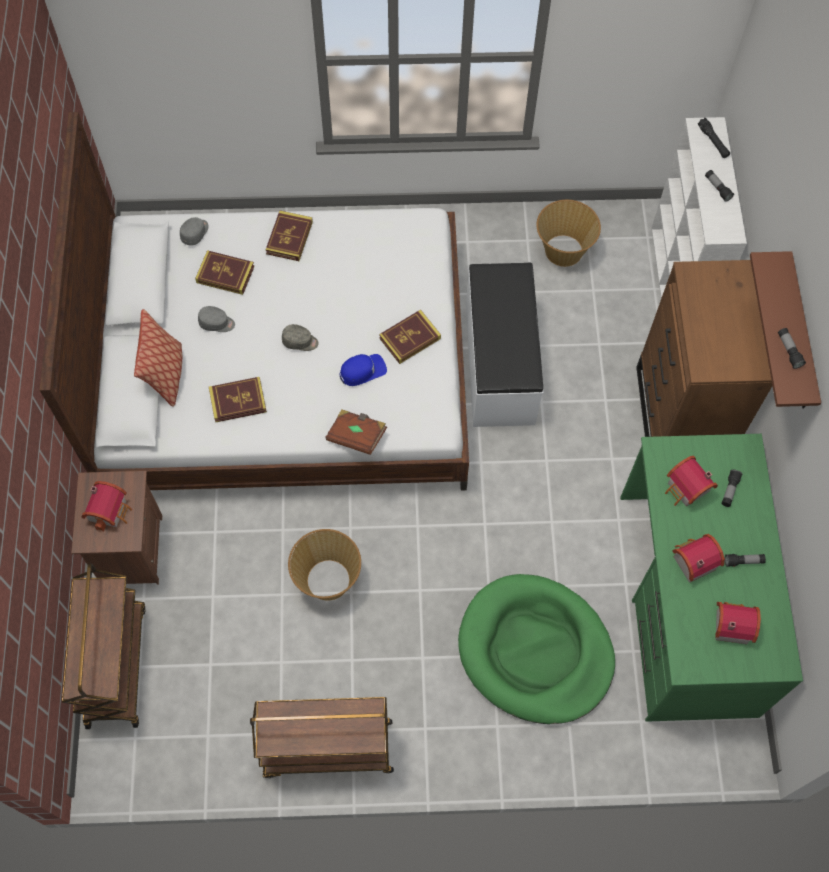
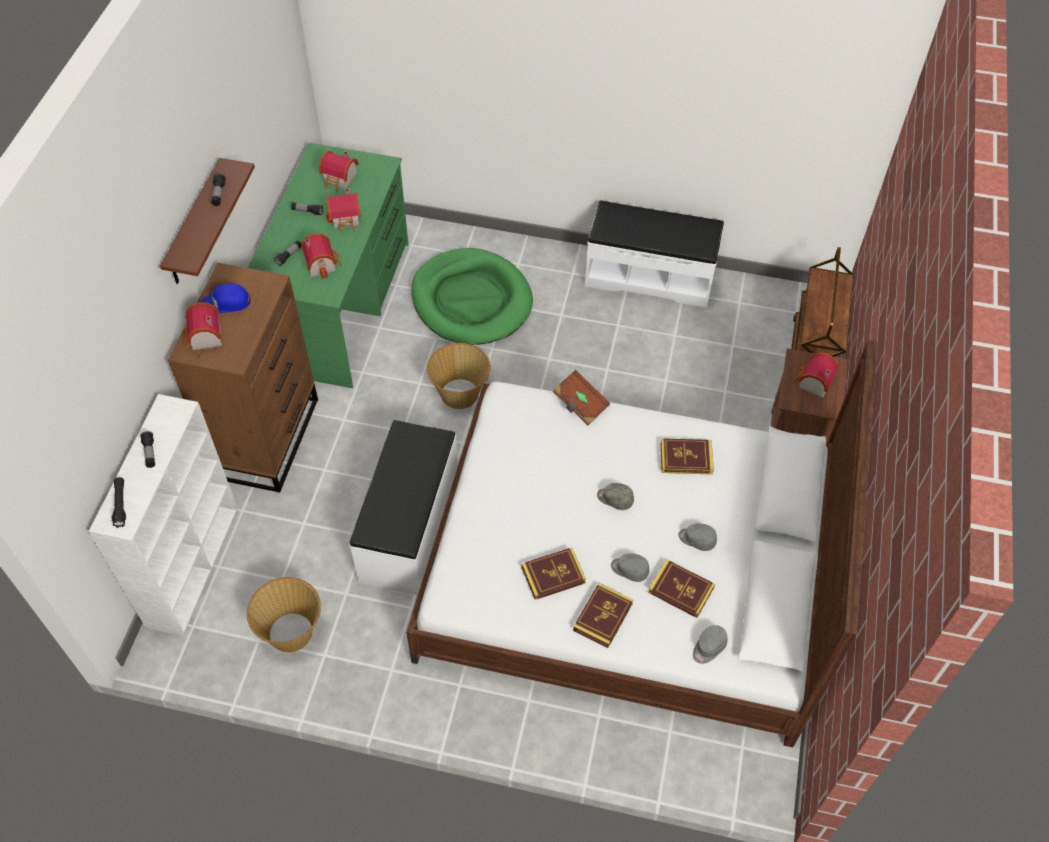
camera: 165 degrees left, 10 degrees down
(166, 375) = (754, 498): pillow -> none
(274, 281) = (629, 570): none -> grey cap
(327, 579) = (625, 382): basket -> basket (460, 394)
(327, 749) = (650, 276): brown cart -> white bench
(362, 371) = (560, 456): blue cap -> blue cap (226, 303)
(410, 338) = (504, 479): book -> book (553, 575)
(734, 289) = (204, 338): none -> toy house

